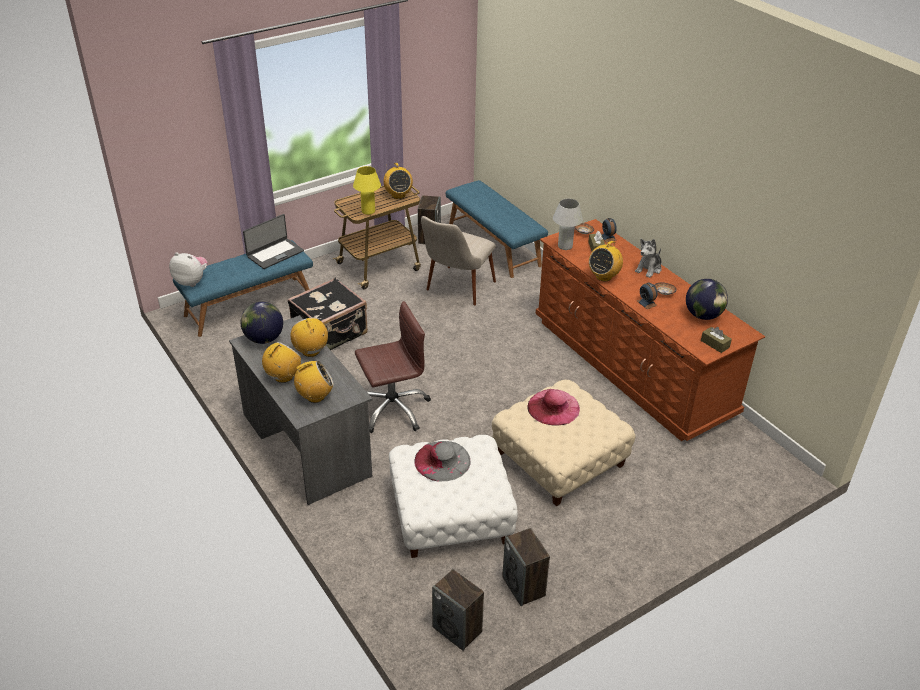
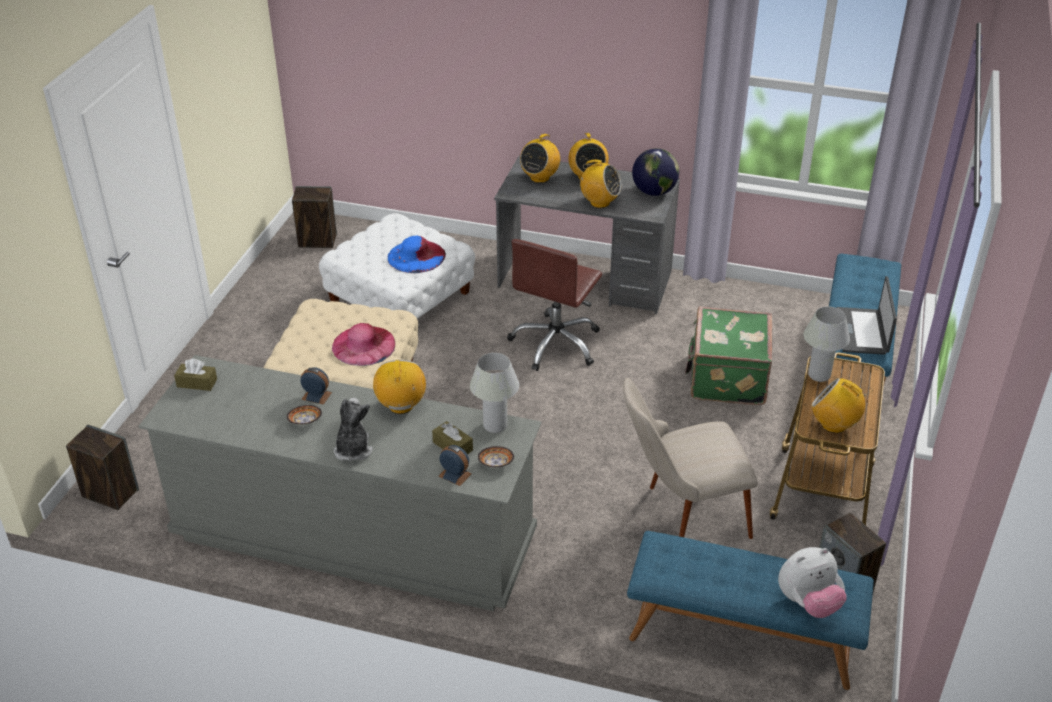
camera: 140 degrees right, 0 degrees up
(191, 281) = (870, 262): plush toy -> plush toy (808, 603)
(331, 333) = (726, 378): black suitcase -> green suitcase
(368, 211) = (819, 375): yellow table lamp -> white table lamp
(442, 461) = (416, 256): grey hat -> blue hat
(455, 291) = (681, 515): beige chair -> beige chair turned 90 degrees counterclockwise
(524, 587) = (290, 283): speaker -> speaker (110, 493)
(631, 366) = (354, 536): brown dresser -> grey dresser
(703, 315) = (233, 414): globe -> none

